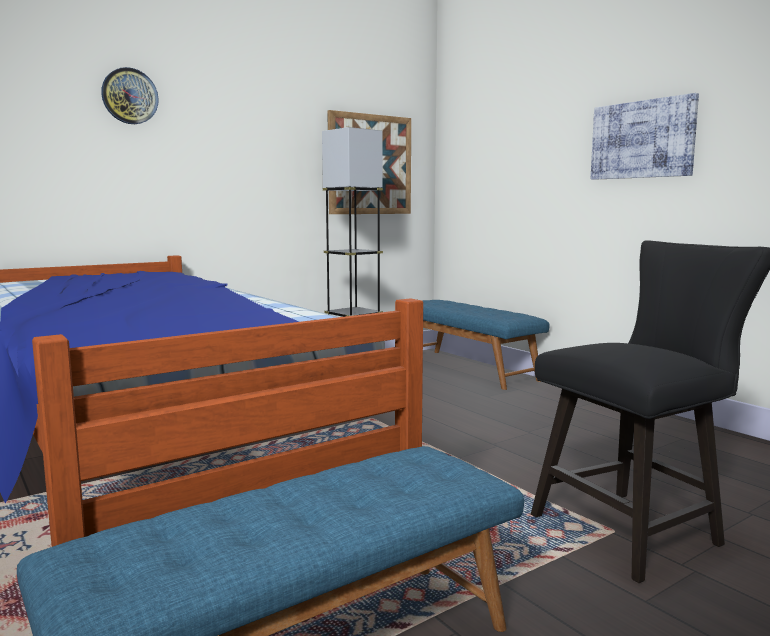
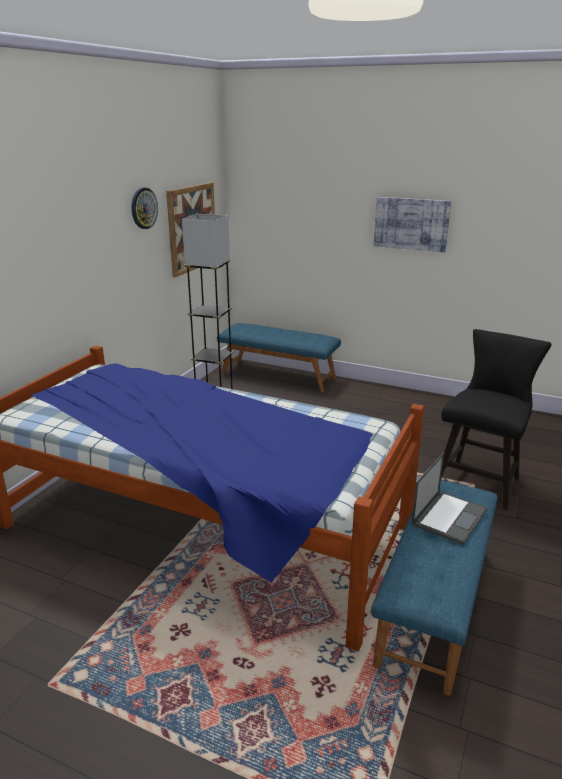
camera: 30 degrees left, 15 degrees up
(130, 96) = (49, 219): wall clock -> wall clock (143, 208)
(358, 487) = (449, 516): none -> laptop

